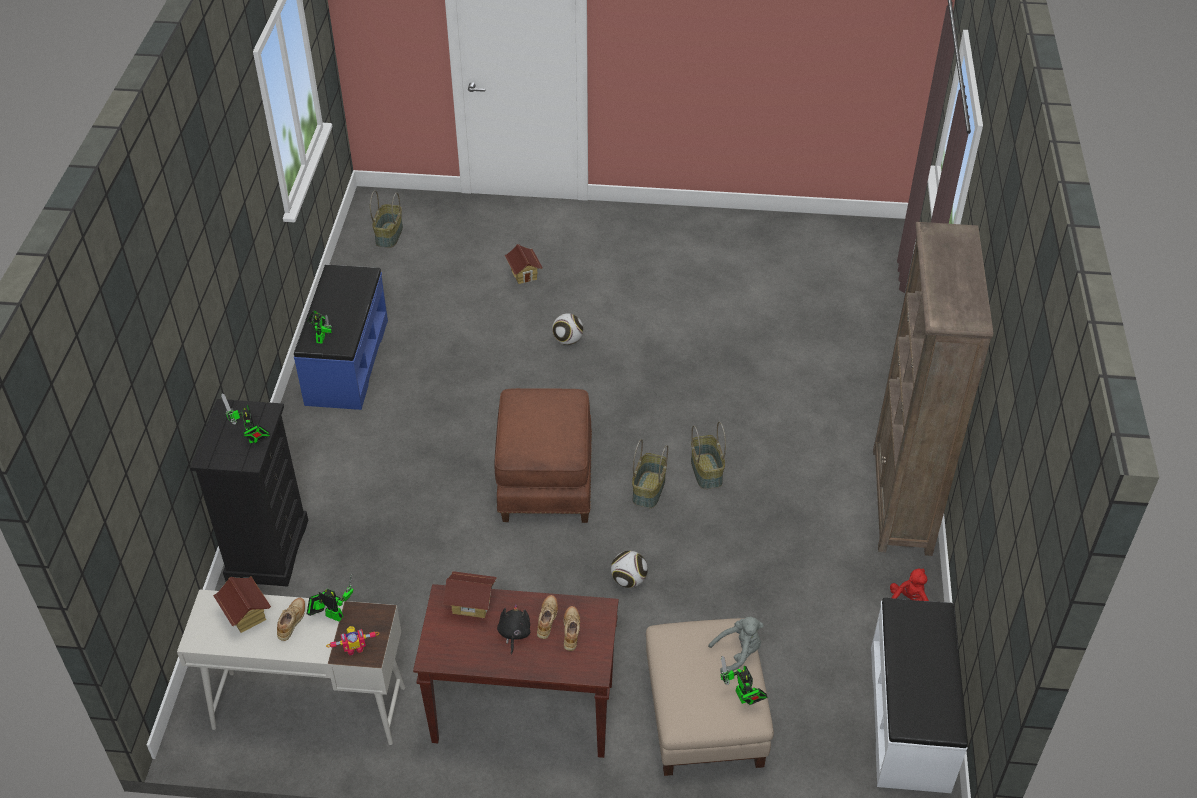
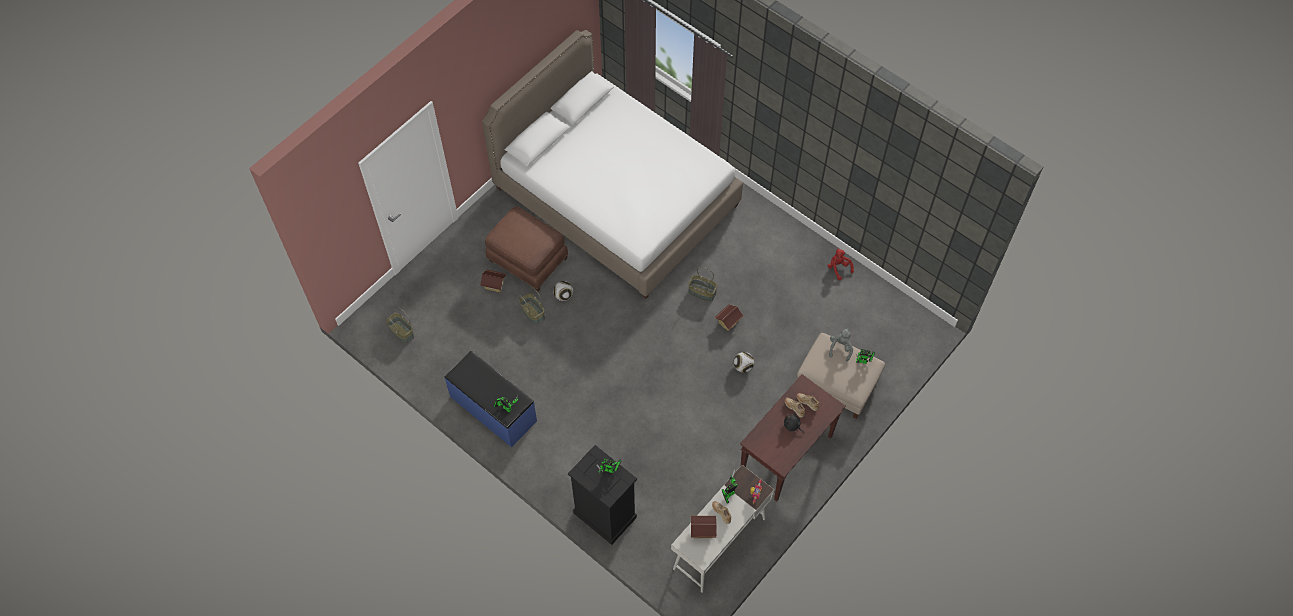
camera: 55 degrees left, 15 degrees up
(471, 604) = (763, 433): toy house -> toy house (728, 322)
(544, 480) = (654, 365): brown ottoman -> brown ottoman (527, 260)
(649, 490) = (695, 324): basket -> basket (533, 313)
(763, 313) = (616, 197): none -> white bed
(901, 501) = (780, 227): brown bookcase -> none
(910, 717) = (892, 308): white bench -> none

